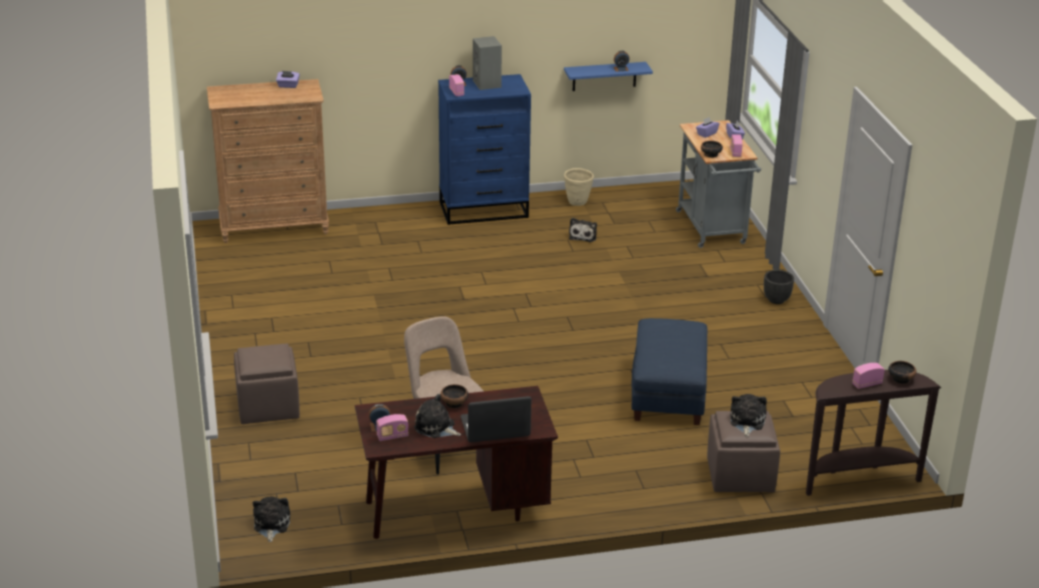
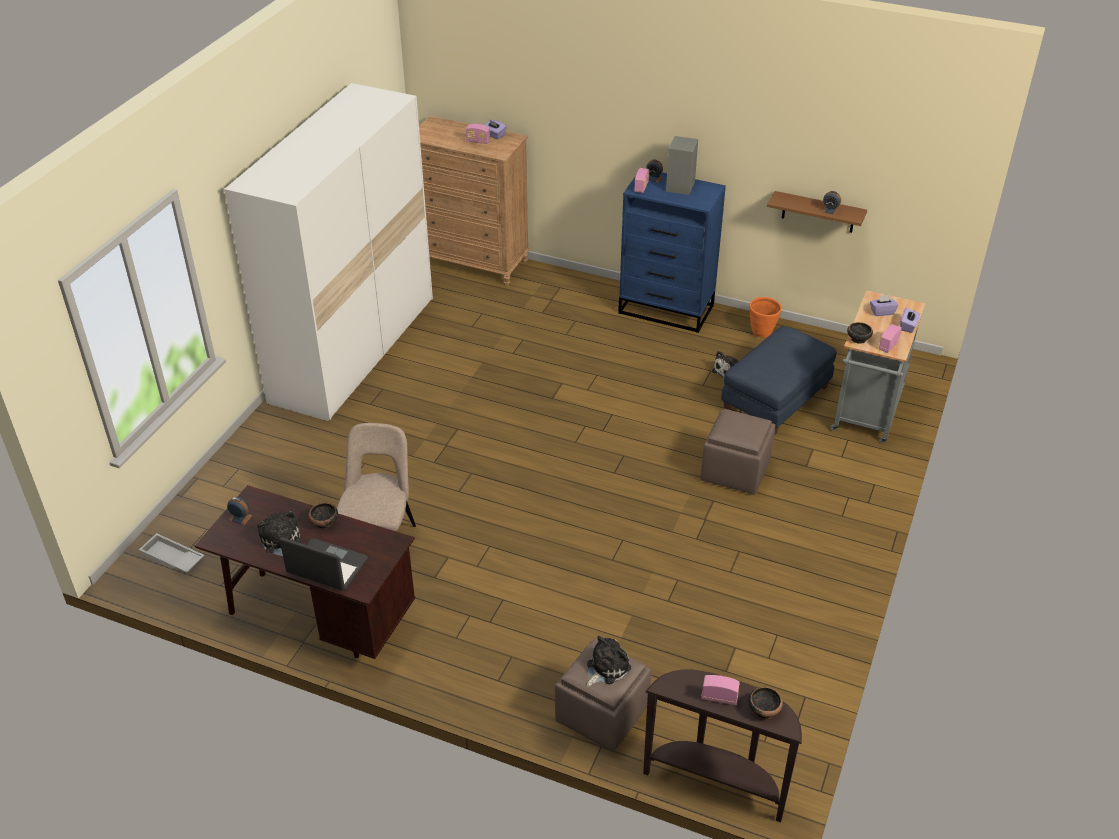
camera: 35 degrees right, 10 degrees up
(244, 323) = (354, 349): none -> white wardrobe
(267, 407) = (287, 440): brown ottoman -> brown ottoman (734, 471)
(271, 525) = (172, 558): plush toy -> white tray
(392, 436) = (238, 533): radio -> radio (478, 141)
(578, 202) = (762, 333): beige planter -> orange planter
(604, 76) = (818, 212): blue shelf -> brown shelf
(668, 393) = (629, 584): blue ottoman -> blue ottoman (775, 399)
(776, 300) = (850, 525): black planter -> none

